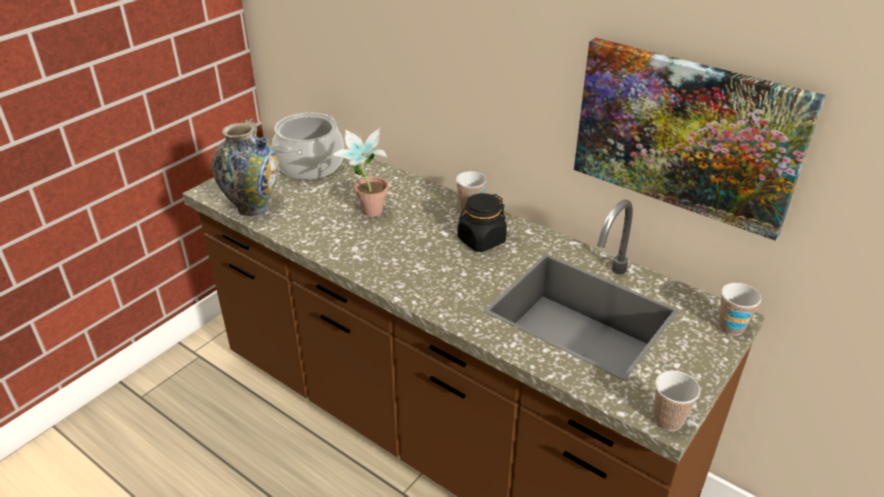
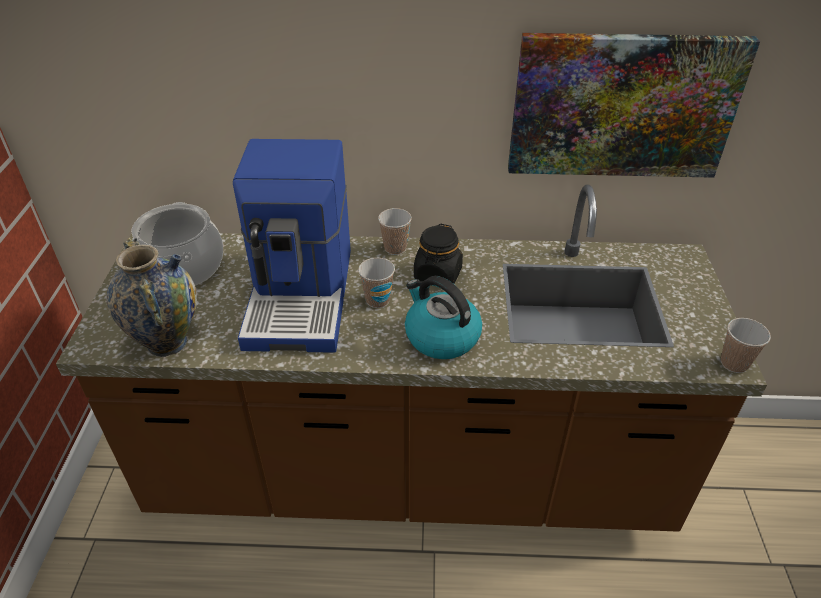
camera: 35 degrees left, 5 degrees up
(367, 214) = (302, 295): potted plant -> coffee machine
(433, 283) = (441, 337): none -> kettle
(731, 327) = (692, 264): cup -> cup (377, 300)

